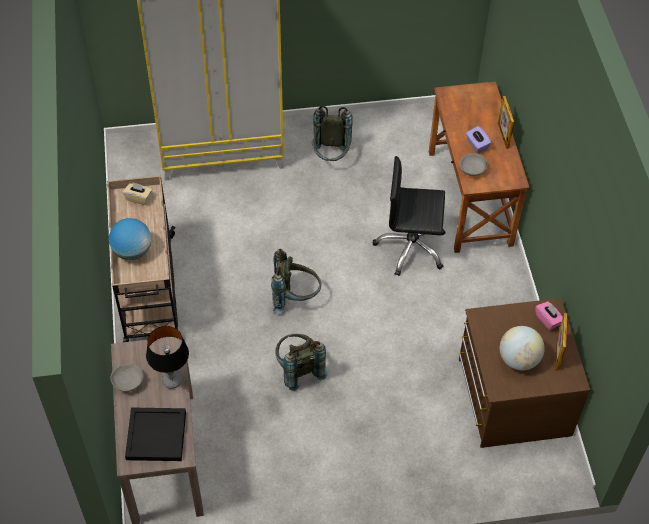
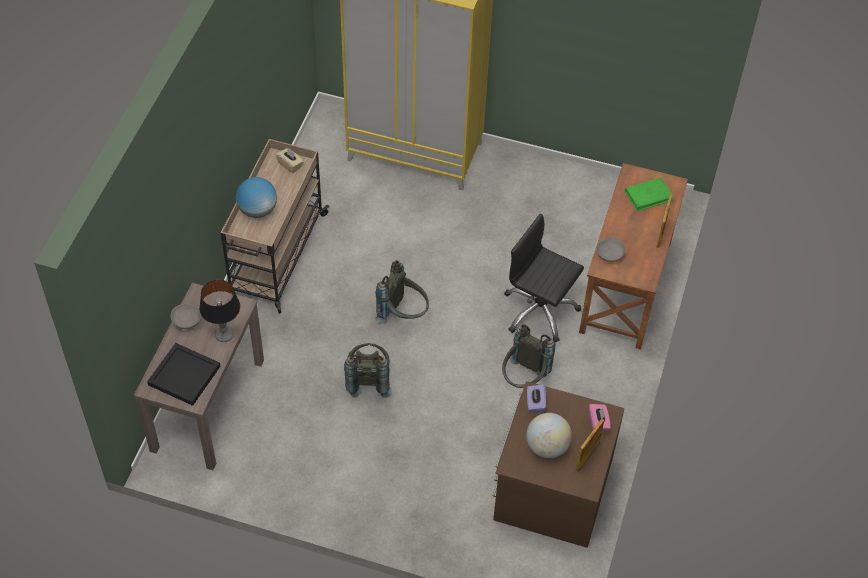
camera: 25 degrees right, 0 degrees up
(331, 157) = (514, 197): grey backpack -> grey backpack (523, 379)
(473, 107) = (648, 196): none -> green book
(477, 145) = (629, 233): purple tissue box -> purple tissue box (535, 403)

